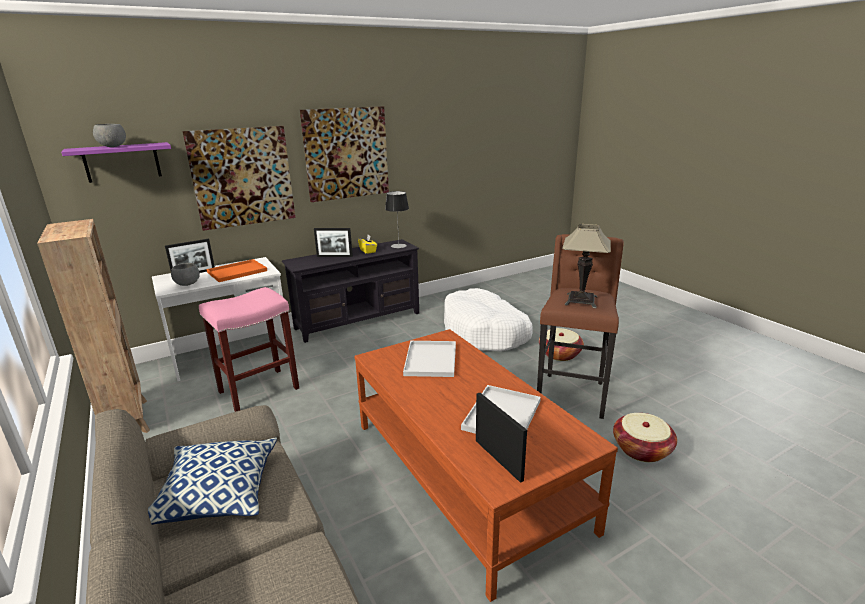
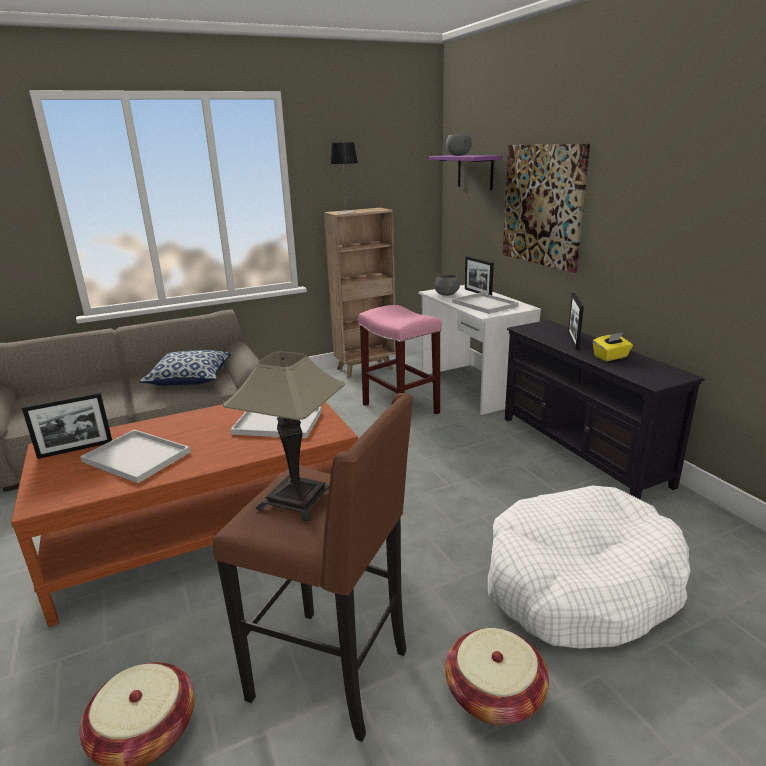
camera: 95 degrees right, 0 degrees up
(238, 271) = (485, 304): orange tray -> white tray
(346, 153) = (658, 197): picture -> none
(398, 246) = (654, 375): table lamp -> table lamp (346, 212)

